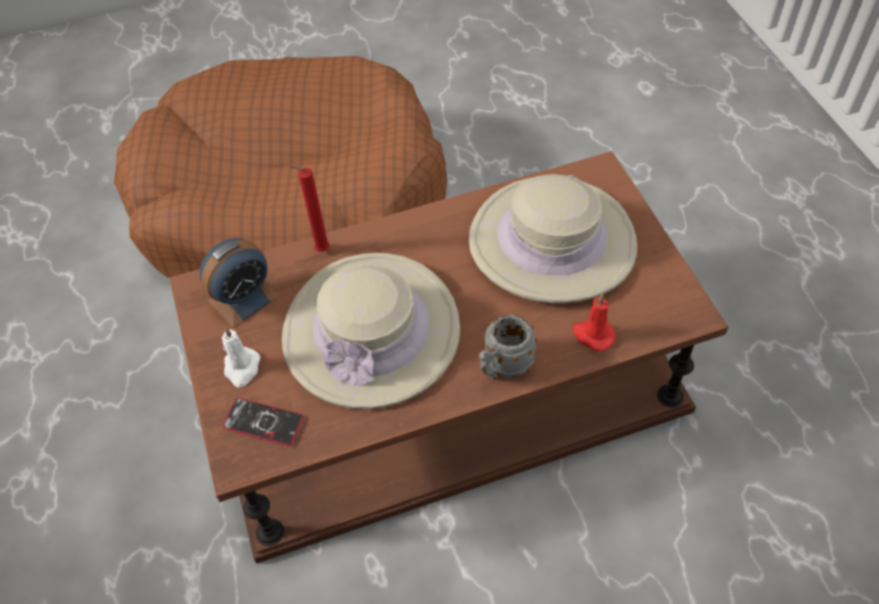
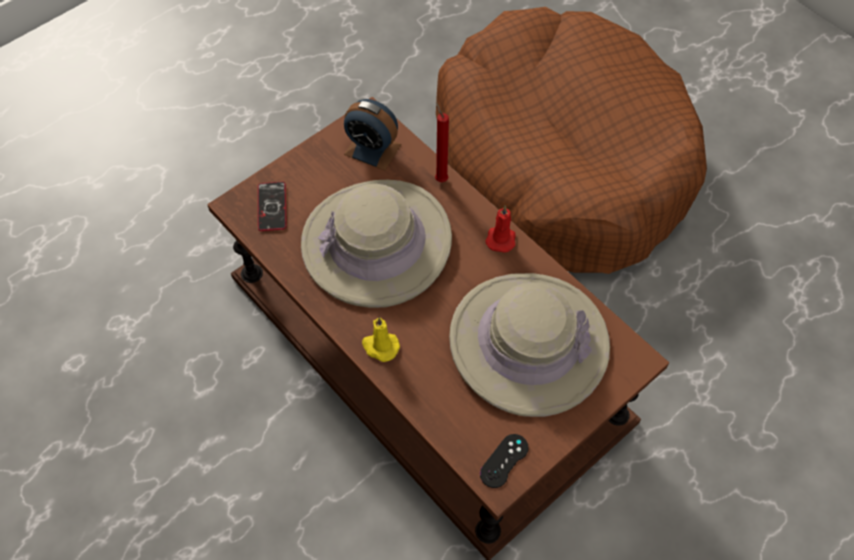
camera: 65 degrees right, 5 degrees up
(242, 368) = (311, 175): white candle -> none
(503, 367) = (380, 346): grey mug -> yellow candle
(592, 335) = (440, 404): red candle -> red candle (501, 238)
(672, 302) = (504, 461): none -> black game controller

